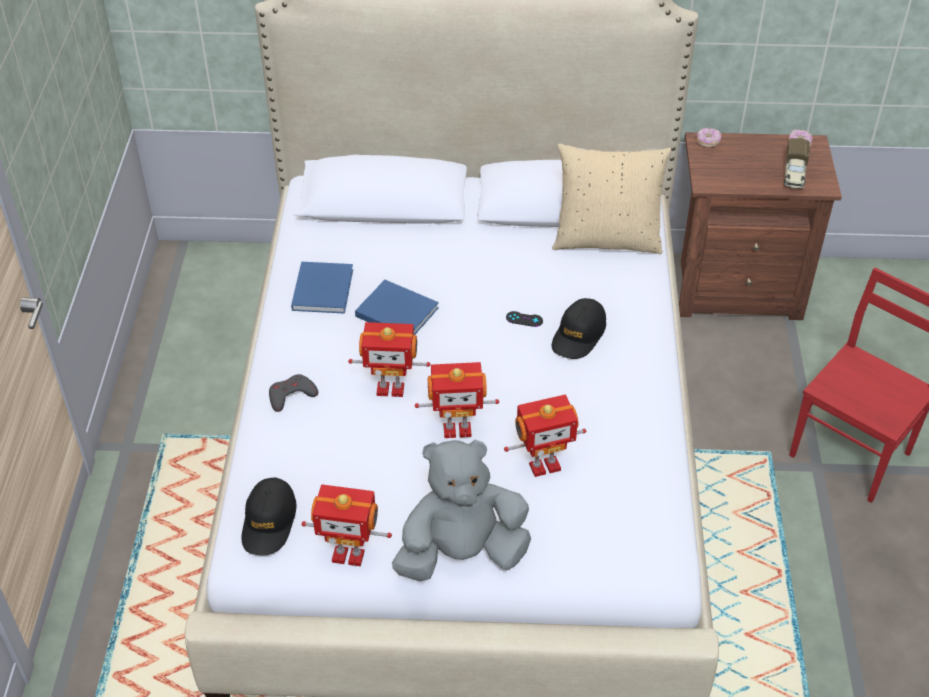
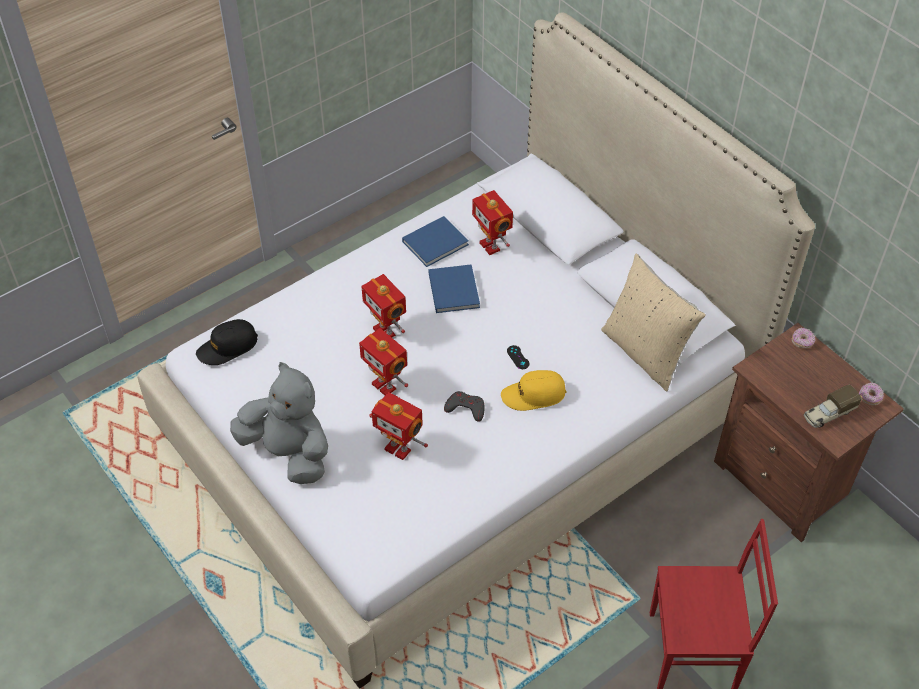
camera: 50 degrees right, 5 degrees up
(291, 395) = (333, 290): grey game controller -> grey game controller (465, 408)
(348, 554) = (238, 399): toy robot -> toy robot (491, 246)
(578, 335) = (533, 395): black cap -> yellow cap

